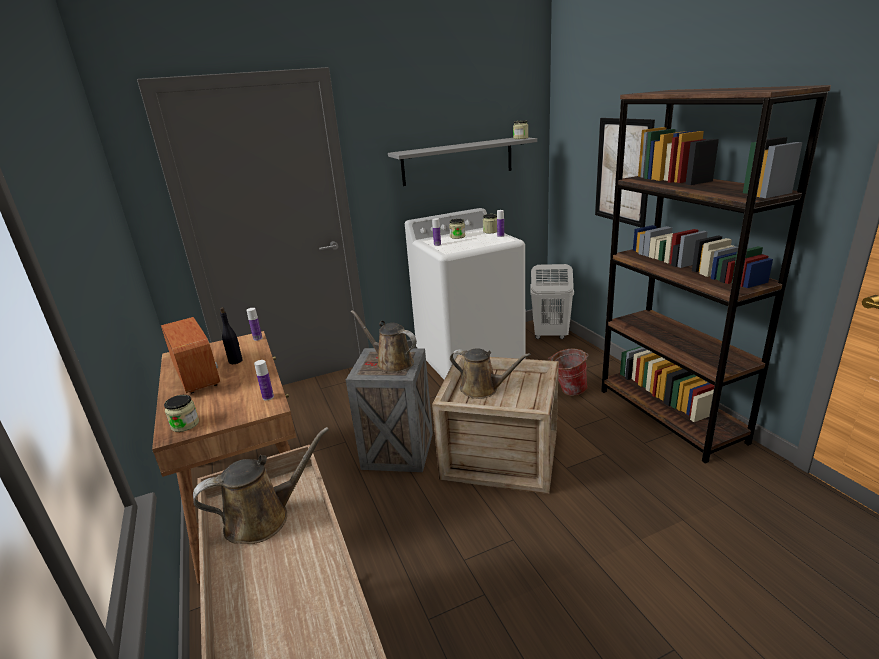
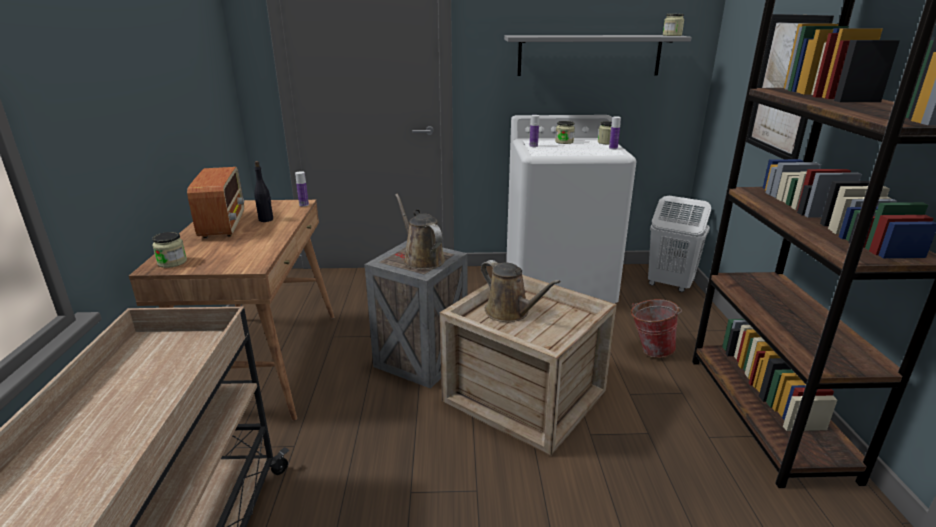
camera: 20 degrees right, 0 degrees up
(263, 518) = (158, 363): brown watering can -> none
(268, 397) = (259, 257): bottle -> none

